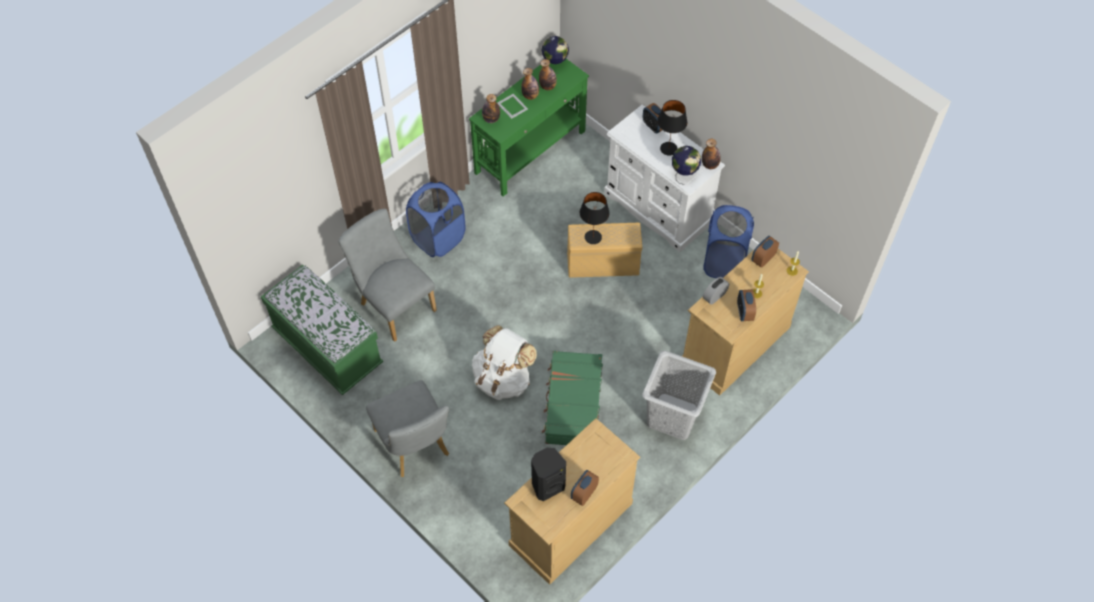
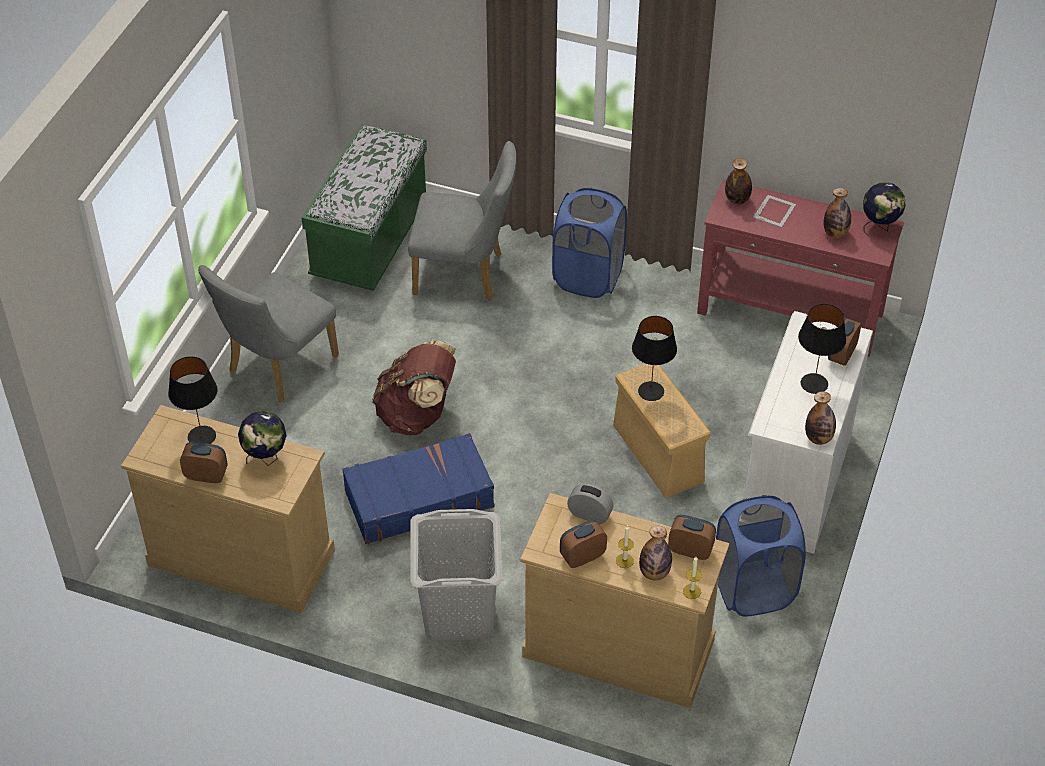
camera: 65 degrees right, 10 degrees down
(394, 304) = (465, 274): grey chair -> grey chair turned 75 degrees clockwise
(503, 379) = (417, 415): white backpack -> brown backpack
(530, 96) = (805, 222): bottle -> bottle (654, 573)
(531, 152) = (790, 314): green console table -> red console table
(547, 485) = (202, 436): black speaker -> black table lamp
(573, 404) = (418, 498): green suitcase -> blue suitcase
(684, 174) = (780, 415): globe -> globe (266, 458)

